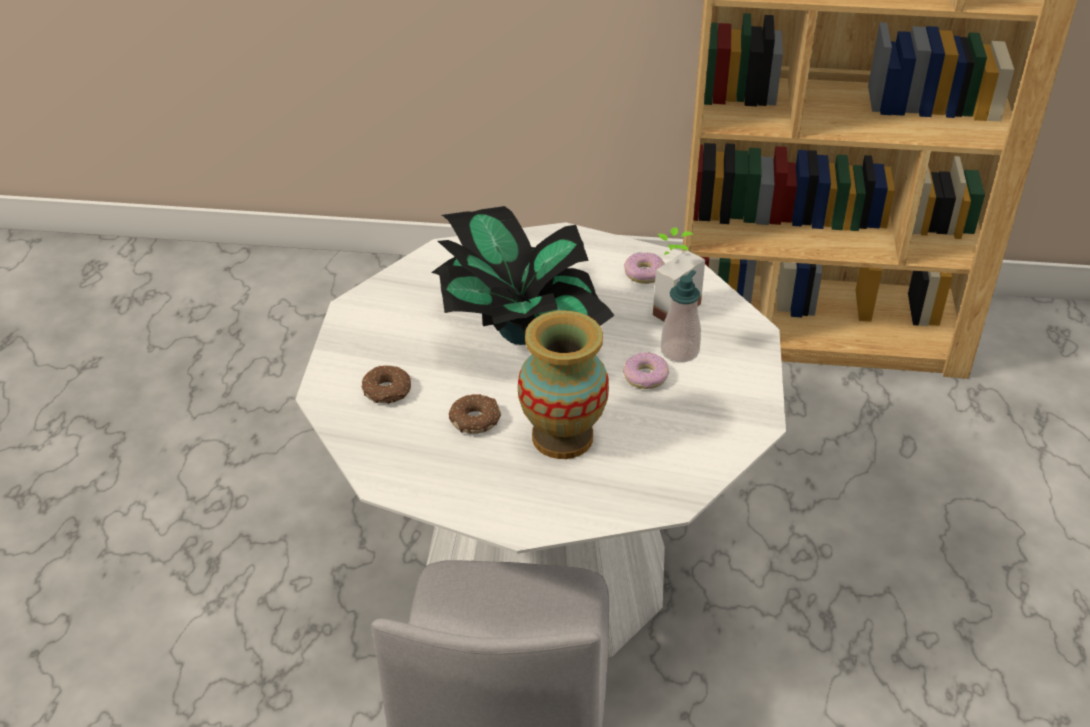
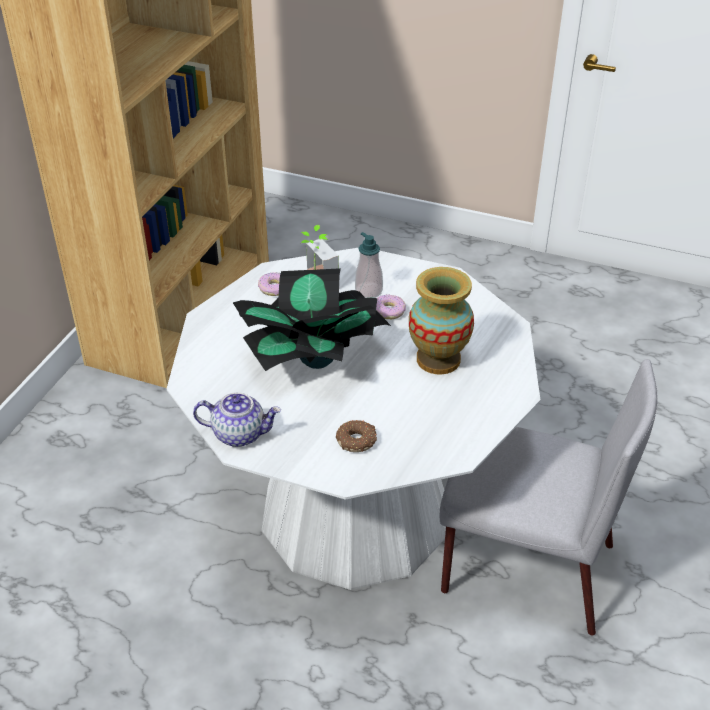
camera: 75 degrees left, 0 degrees up
(376, 303) = (240, 433): none -> teapot
(476, 420) = (406, 398): donut -> none

